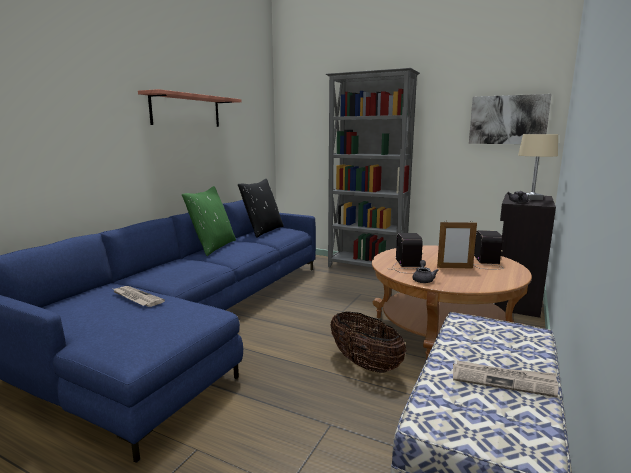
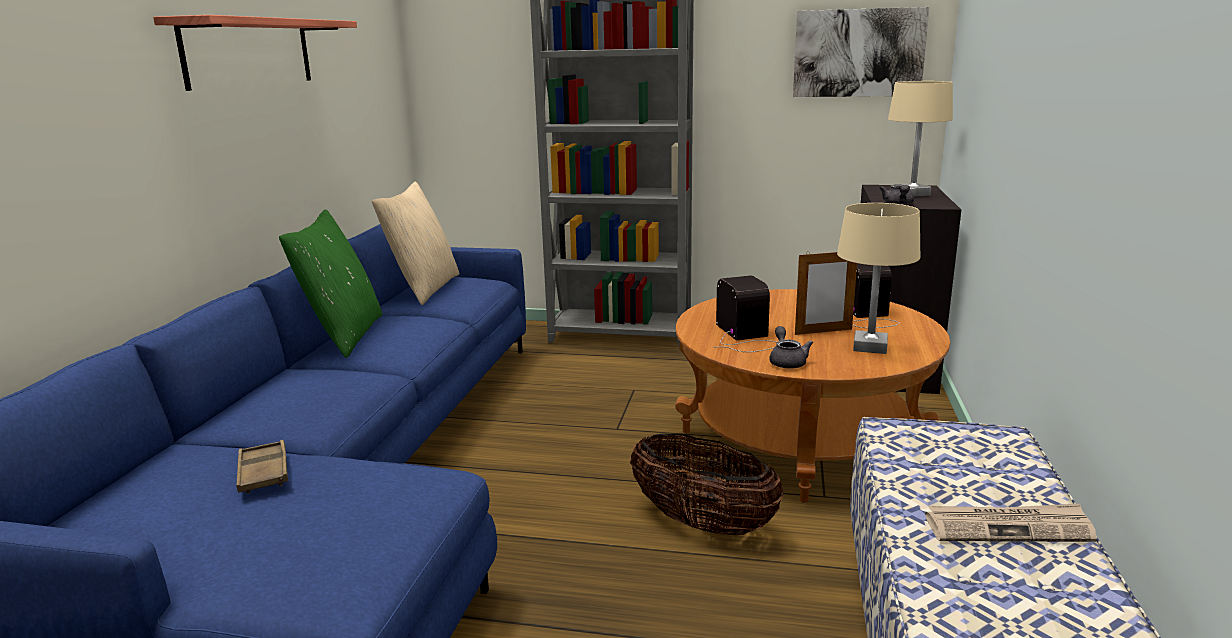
camera: 15 degrees left, 5 degrees up
(136, 298) = (263, 473): newspaper -> brown tray
(263, 231) = (424, 288): black pillow -> beige pillow
(477, 277) = (870, 347): none -> beige table lamp

